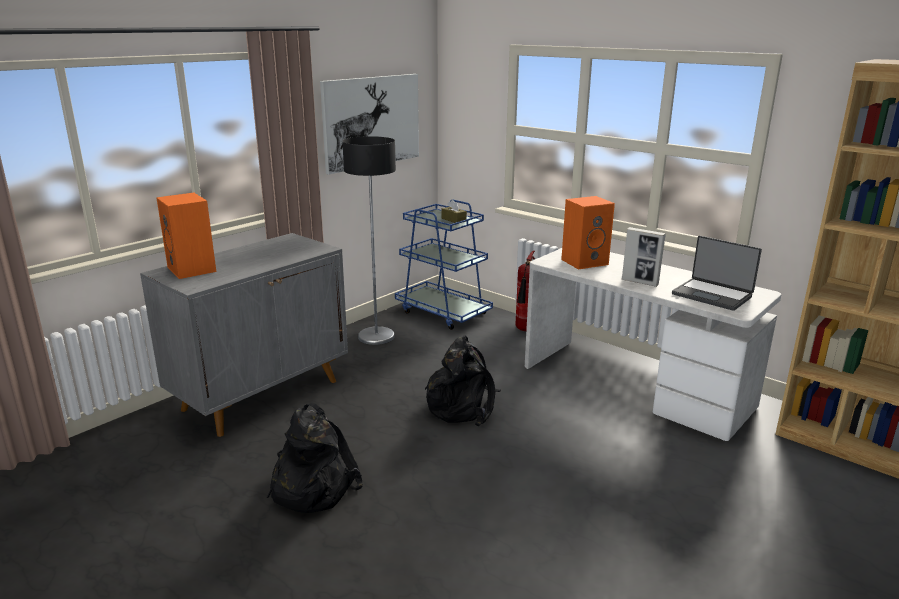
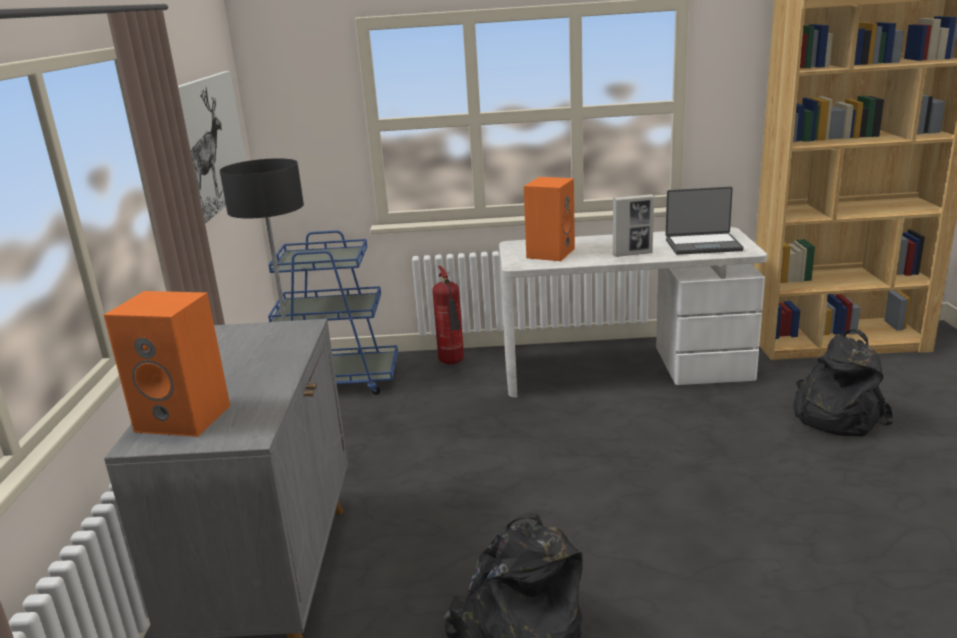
camera: 40 degrees left, 0 degrees up
(453, 220) = (335, 255): brown tissue box -> none
(463, 406) = (520, 461): black backpack -> black backpack (834, 416)

